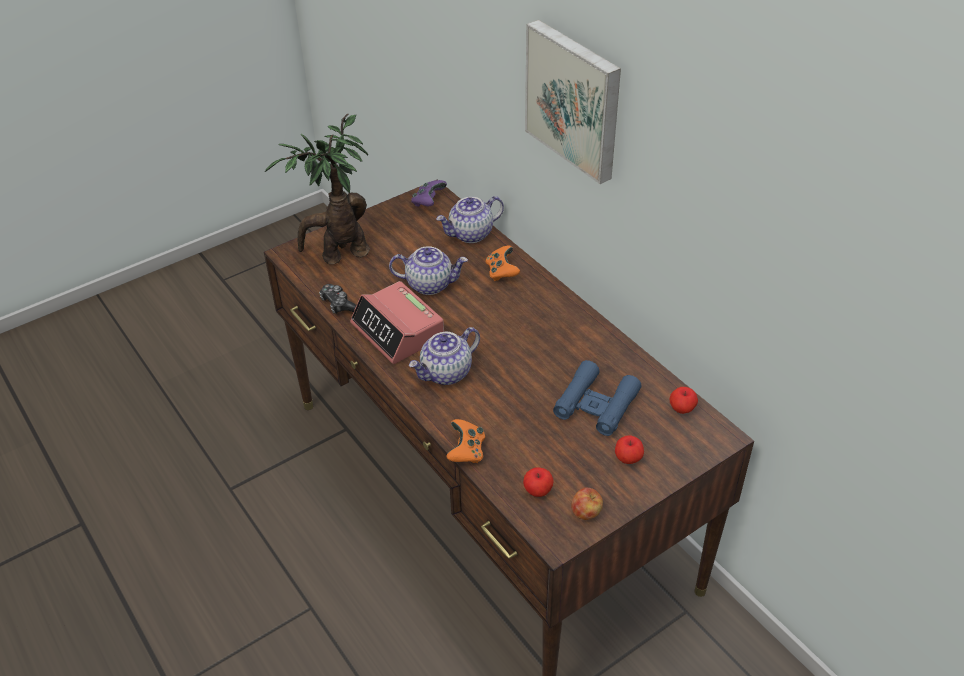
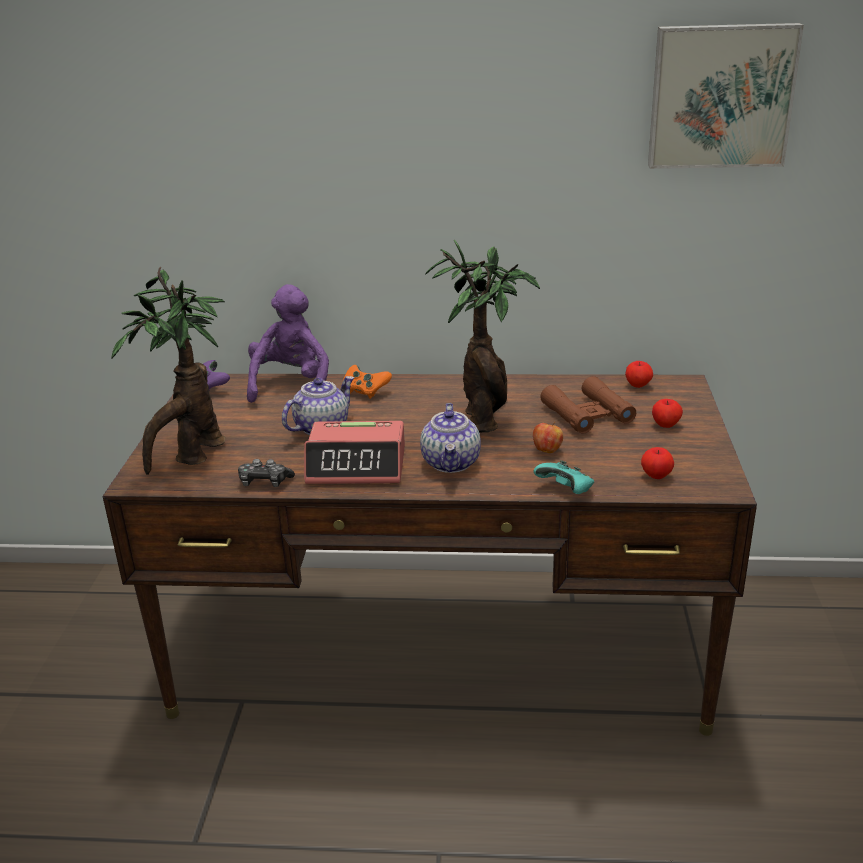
camera: 50 degrees left, 15 degrees down
(466, 451) = (566, 490): orange game controller -> turquoise game controller
(471, 234) = (291, 386): teapot -> purple plush toy
(529, 353) = (485, 418): none -> potted plant
(575, 99) = (407, 154): picture -> picture (720, 96)
(586, 513) = (706, 464): apple -> apple (547, 450)
(596, 404) = (587, 414): blue binoculars -> brown binoculars

